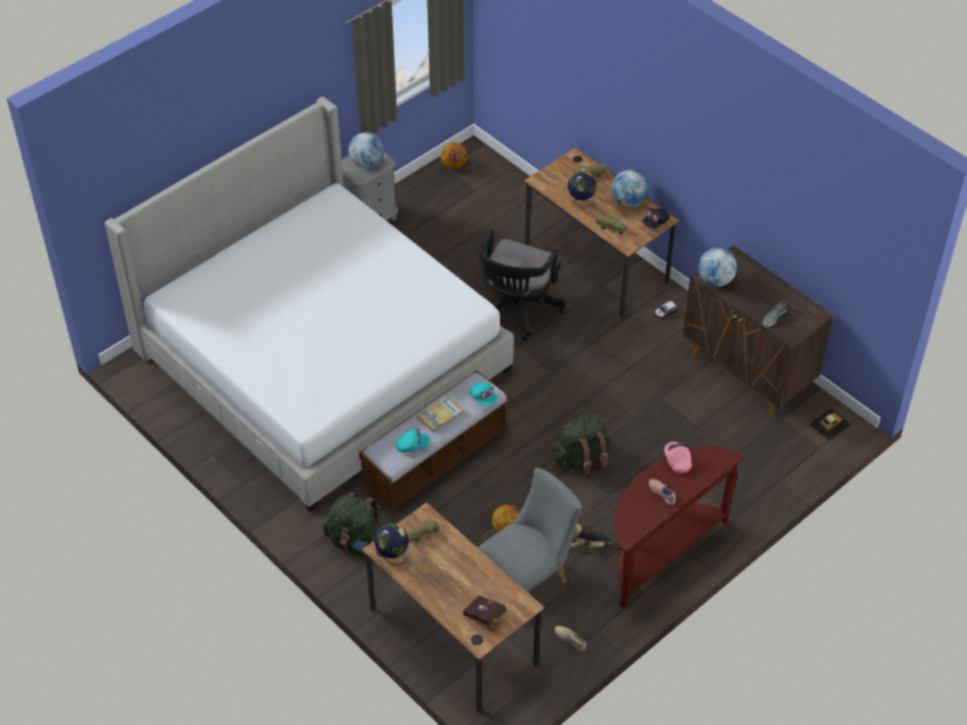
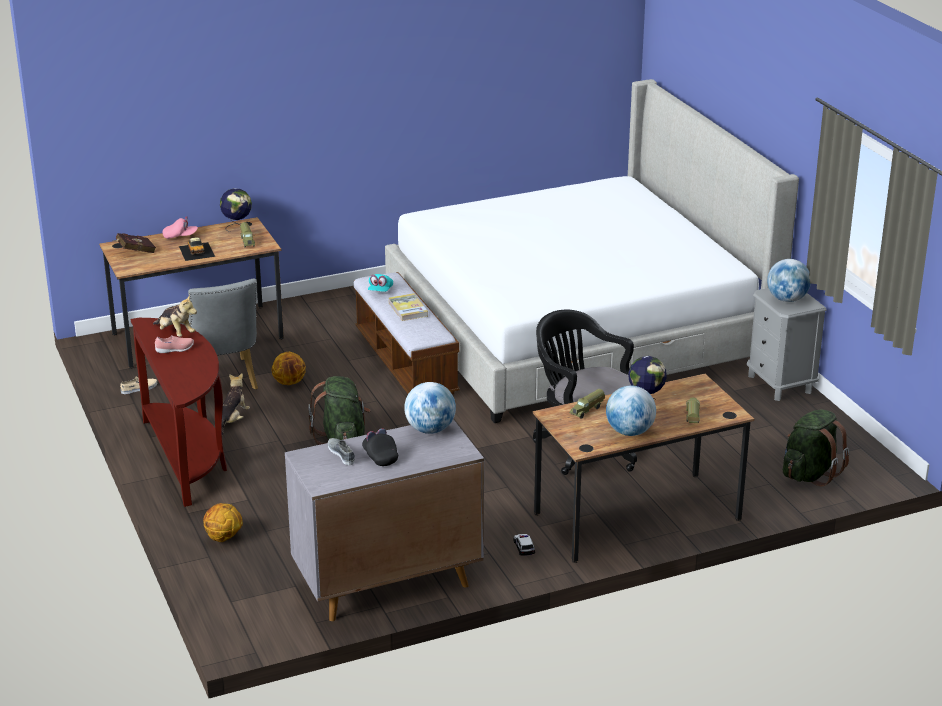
camera: 110 degrees right, 20 degrees down
(355, 541) = (339, 311): green backpack -> green backpack (810, 474)
(454, 165) = (864, 454): basketball -> basketball (223, 538)
(483, 398) = (412, 333): turquoise cap -> none
(634, 506) = (175, 333): none -> plush toy
(655, 223) = (579, 441): black cap -> black cap (380, 456)
(677, 461) = (206, 366): pink cap -> pink cap (180, 236)
(748, 371) = (386, 583): brown cabinet -> grey cabinet
(829, 424) = (259, 621): toy car -> toy car (197, 251)

